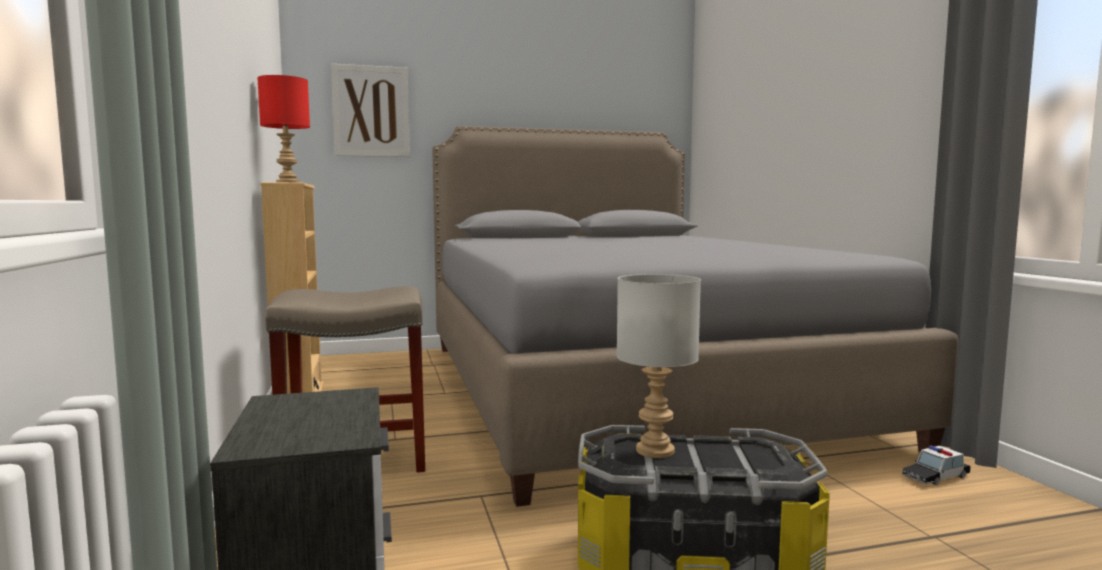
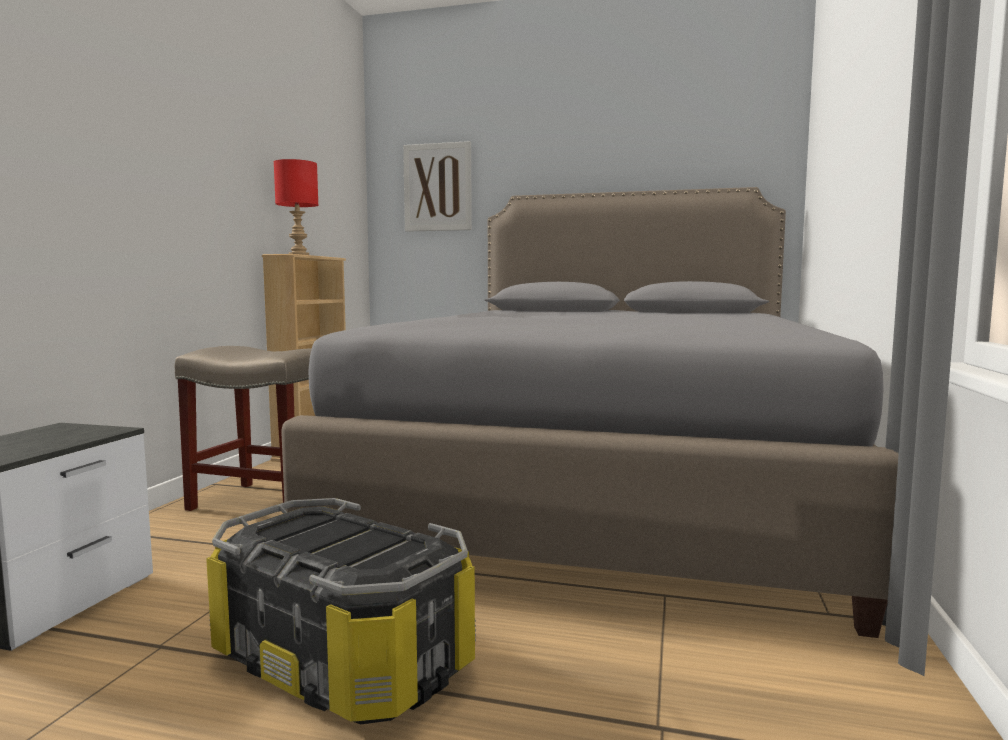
camera: 30 degrees right, 0 degrees up
(656, 450) = (319, 528): grey table lamp -> none
(935, 477) = (814, 663): toy car -> none

